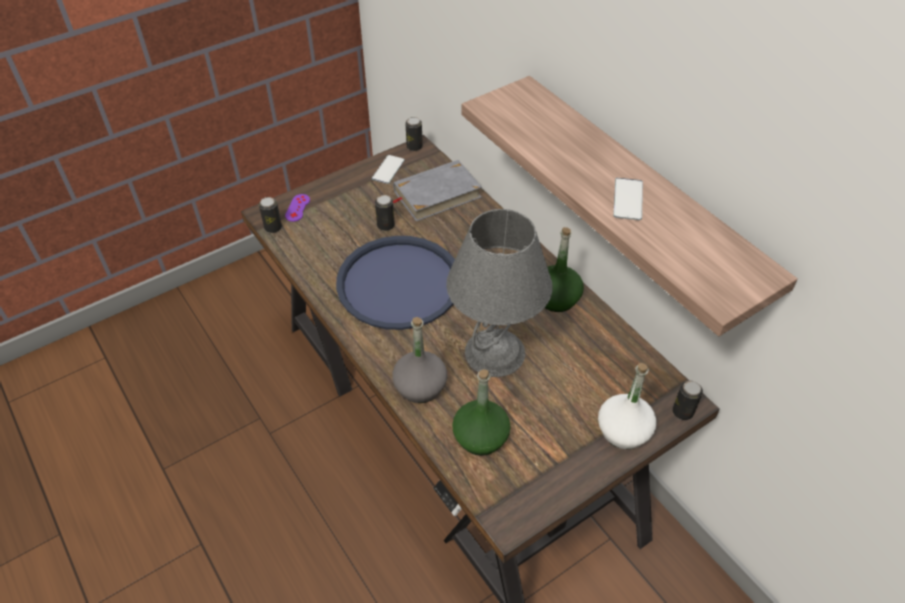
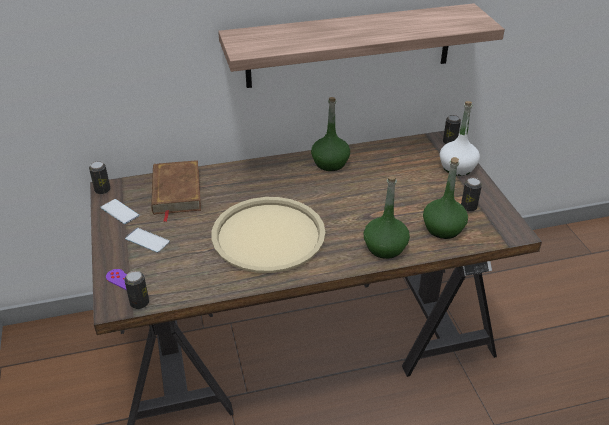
camera: 70 degrees left, 10 degrees down
(385, 225) = (193, 228): can -> can (468, 207)
(399, 283) = (268, 235): blue tray -> beige tray
(420, 386) = (385, 247): grey bottle -> green bottle
(436, 194) = (176, 192): grey book -> brown book
(495, 353) = (368, 203): grey table lamp -> none
(628, 199) = (383, 28): phone -> phone (147, 240)

